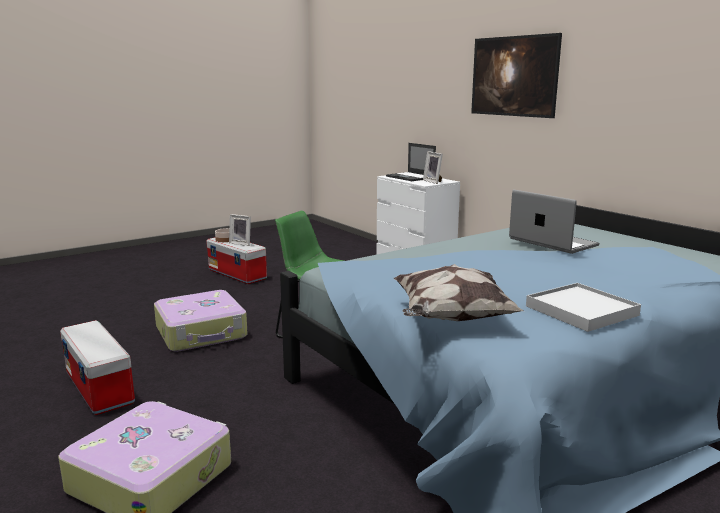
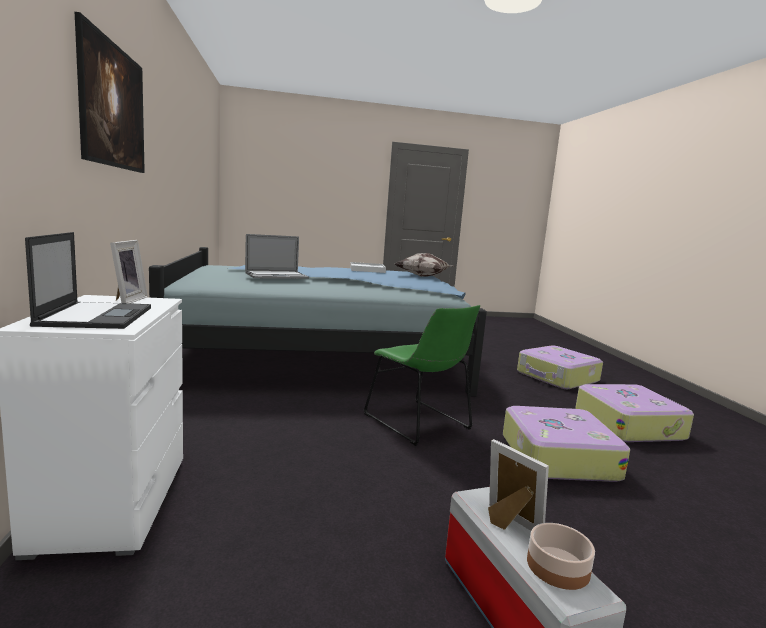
camera: 155 degrees left, 5 degrees down
(100, 388) = (629, 424): storage box -> suitcase
(553, 242) = (276, 275): laptop -> laptop turned 105 degrees counterclockwise

